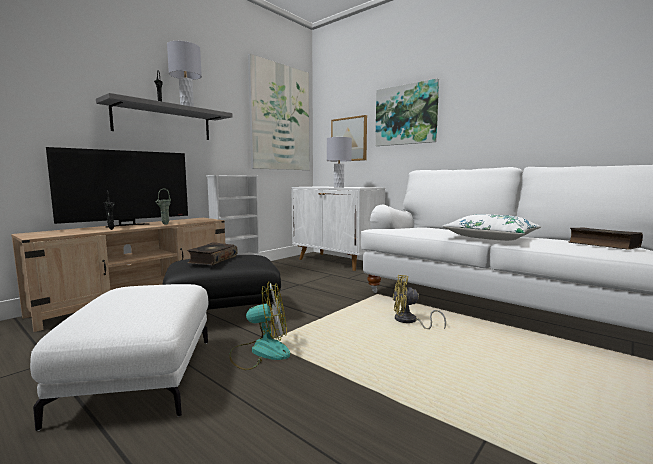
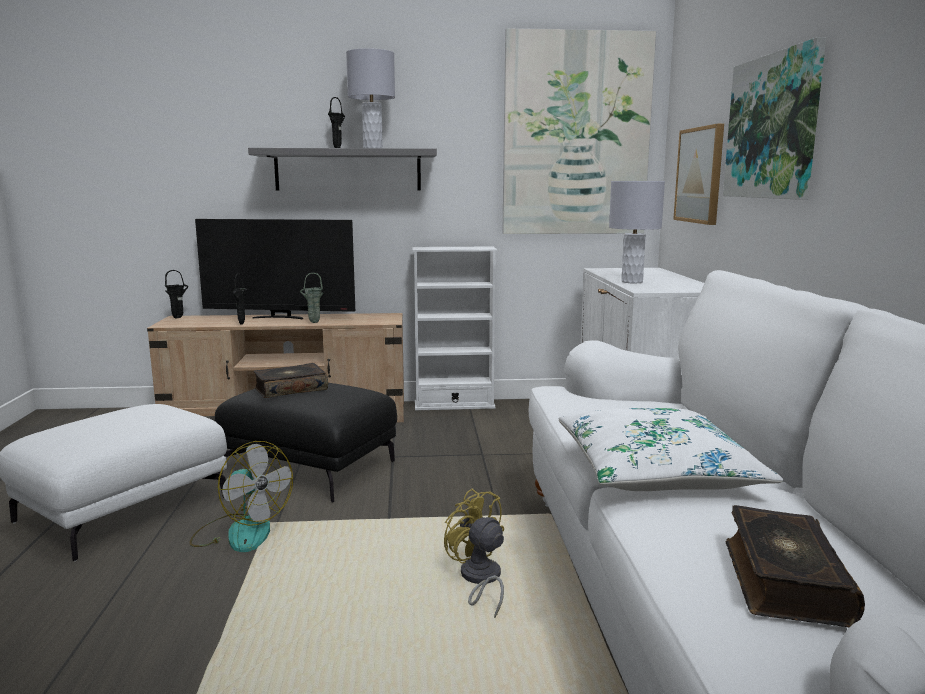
camera: 45 degrees right, 5 degrees up
(31, 233) = (179, 318): none -> black vase

